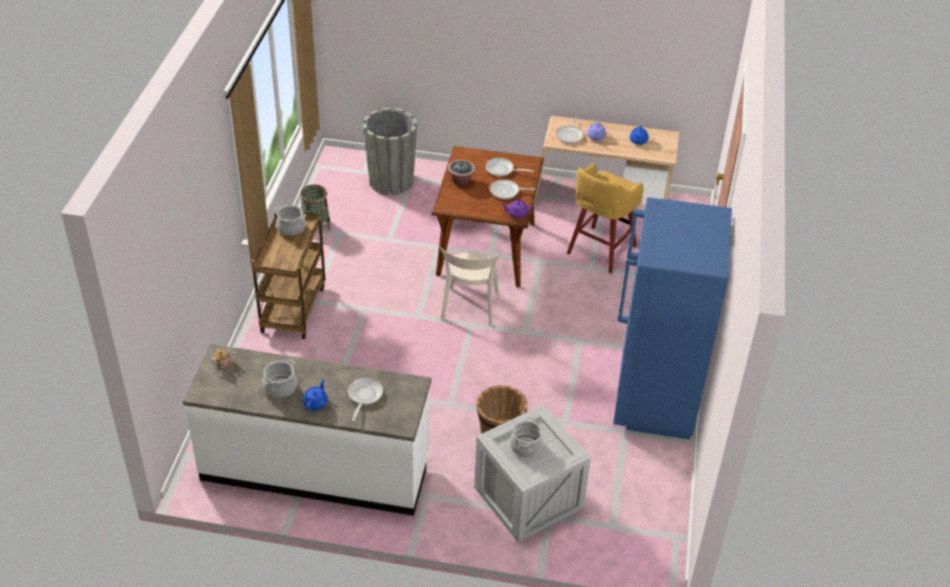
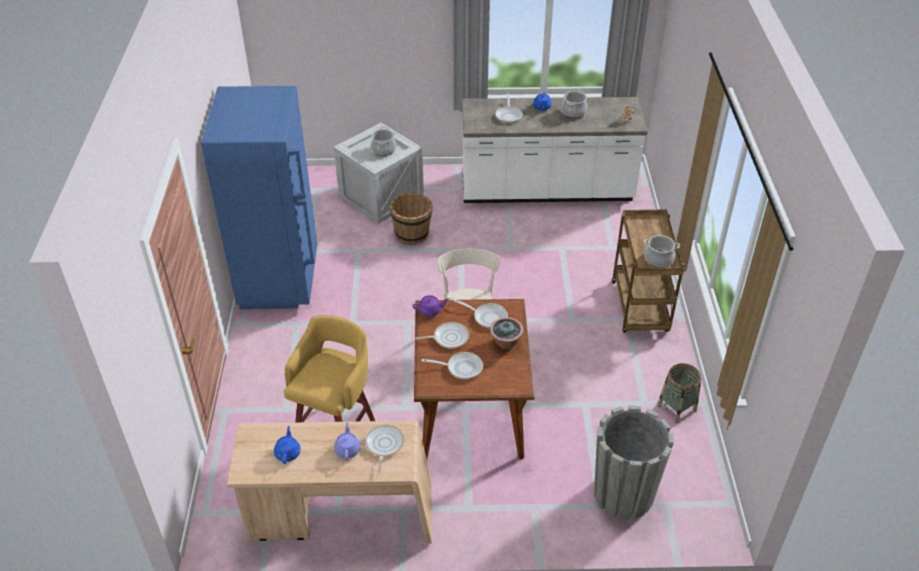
camera: 170 degrees right, 0 degrees up
(469, 202) = (487, 317): none -> frying pan

